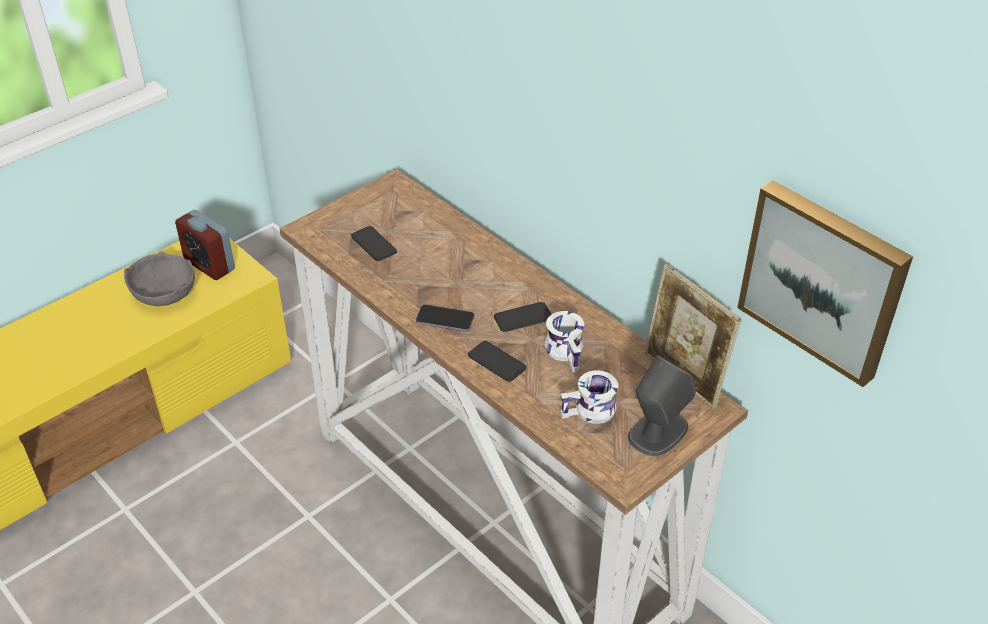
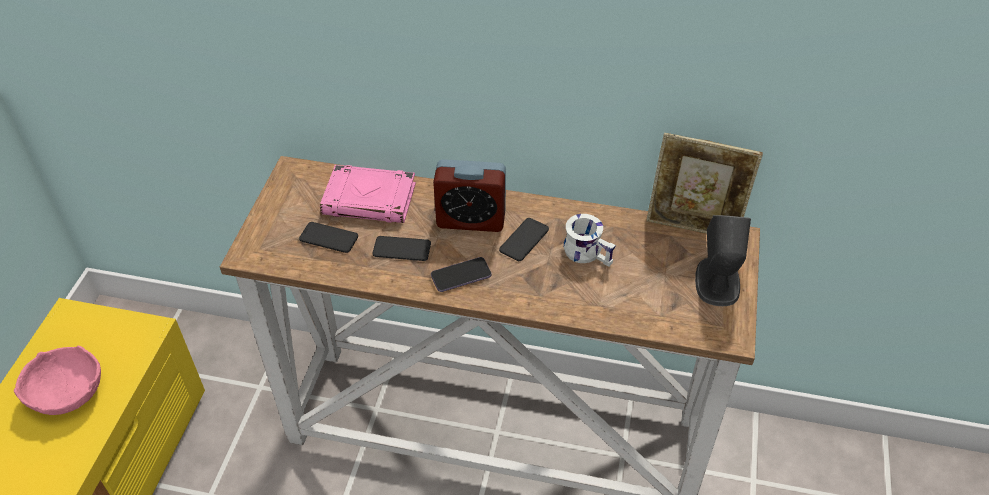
camera: 35 degrees left, 5 degrees up
(164, 294) = (68, 393): grey bowl -> pink bowl
(209, 265) = (92, 340): alarm clock -> alarm clock (471, 219)
(432, 231) = (370, 199): none -> pink book
(497, 362) = (540, 291): phone -> phone (402, 249)
(590, 413) = (655, 294): white mug -> none
(824, 279) = (841, 87): picture -> none

